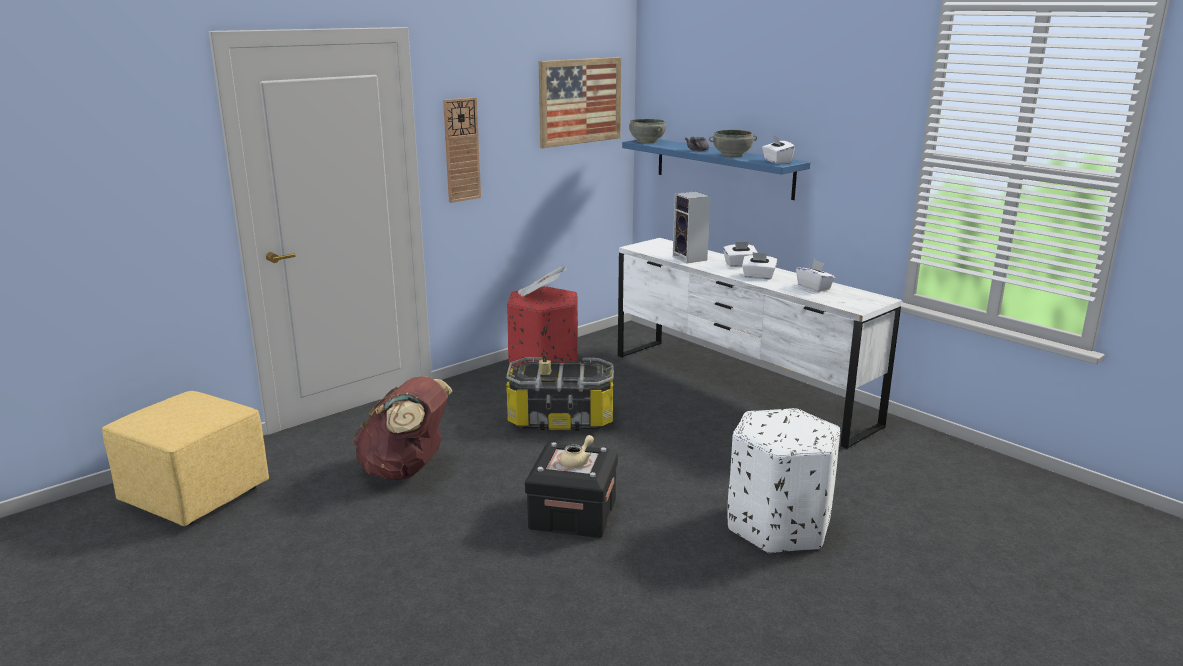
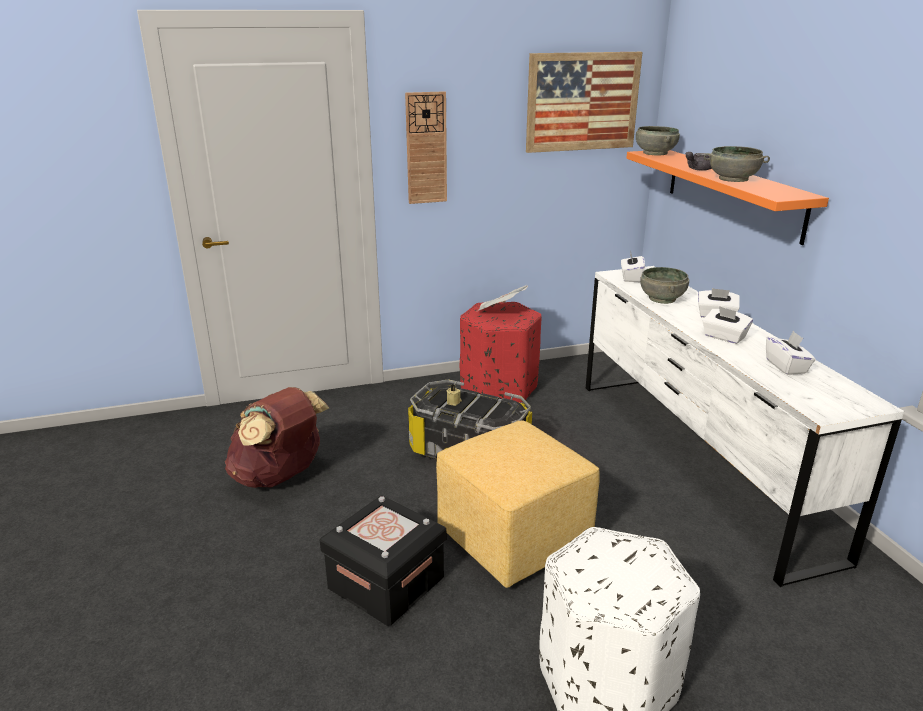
camera: 25 degrees right, 5 degrees up
(193, 496) = (97, 457): yellow ottoman -> yellow ottoman (511, 540)
(577, 461) = (387, 530): beige teapot -> none
(691, 258) = (663, 299): speaker -> grey bowl
(723, 167) = (732, 193): blue shelf -> orange shelf
(776, 161) = (780, 193): white tissue box -> white tissue box (631, 278)

